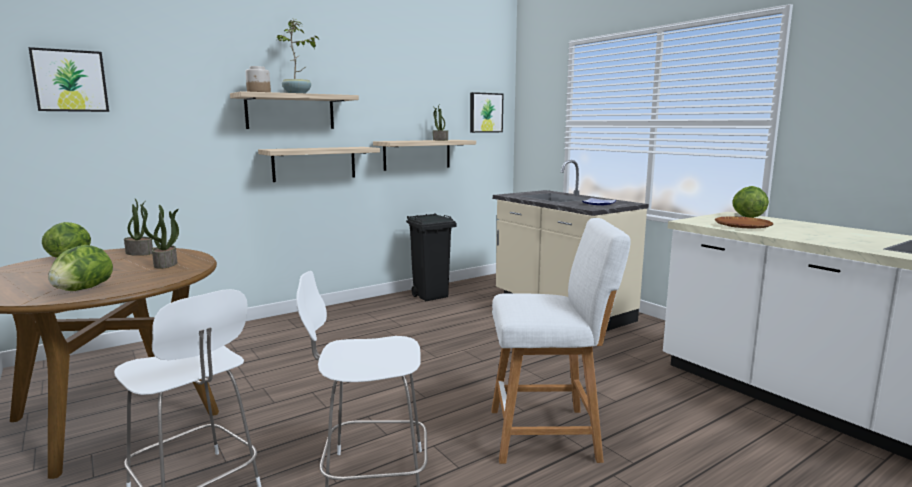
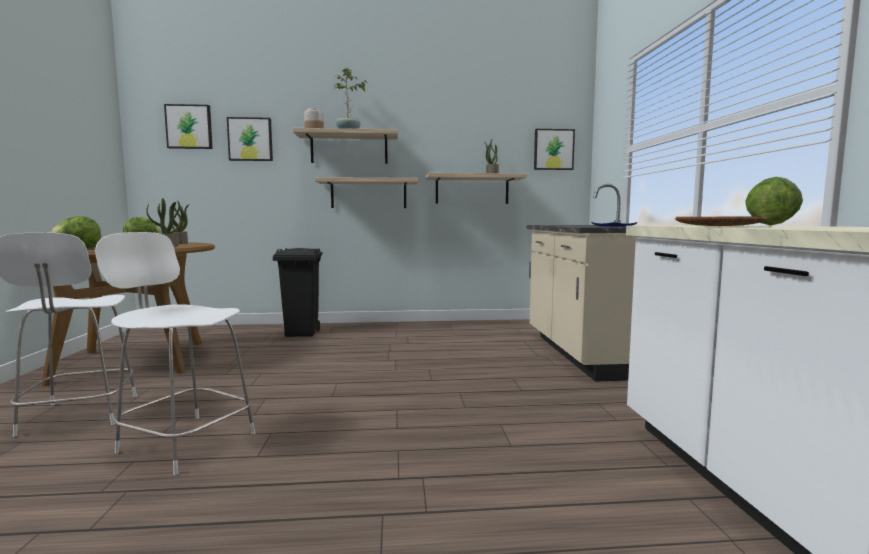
camera: 30 degrees right, 5 degrees down
(164, 99) = (250, 139): none -> picture
(431, 296) = (471, 327): black trash can -> black trash can (302, 333)
(549, 434) = (385, 455): white stool -> none

